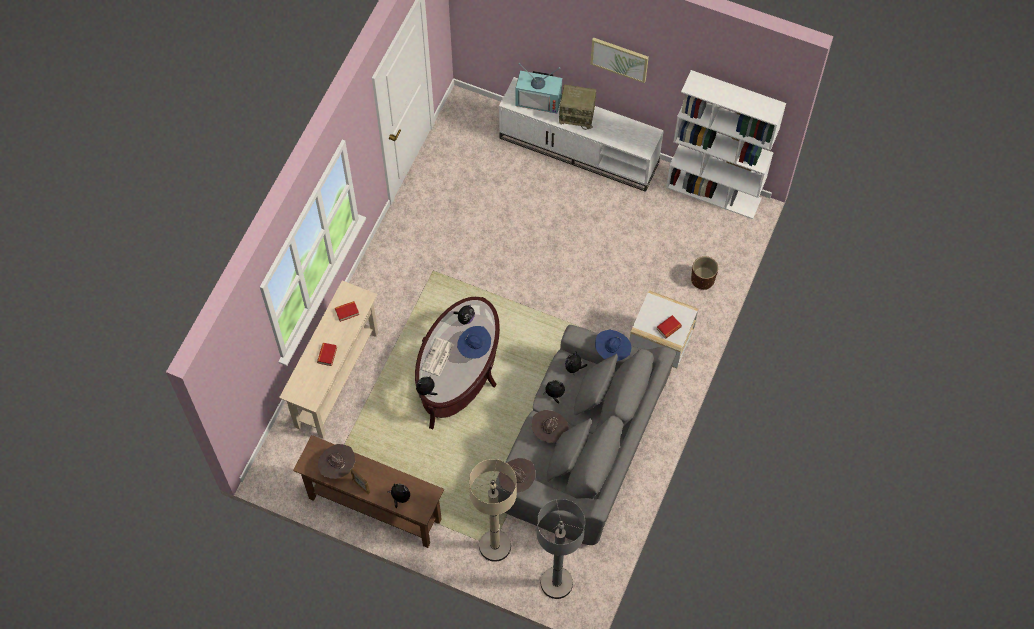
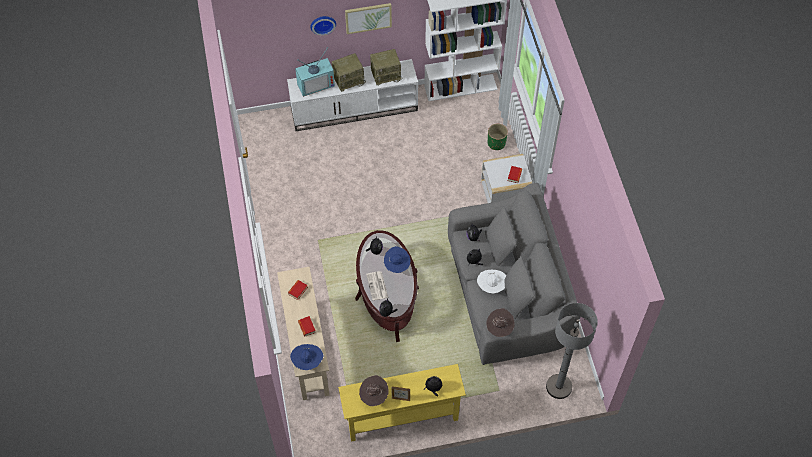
camera: 35 degrees left, 5 degrees down
(374, 509) = (402, 418): brown console table -> yellow console table
(495, 546) = (500, 389): beige floor lamp -> none
(549, 431) = (491, 286): brown hat -> white hat
(565, 38) = (322, 23): none -> wall clock
(612, 351) = (492, 210): blue hat -> blue hat (307, 361)
(622, 132) = (386, 74): none -> radio
(702, 279) = (496, 143): brown planter -> green planter

